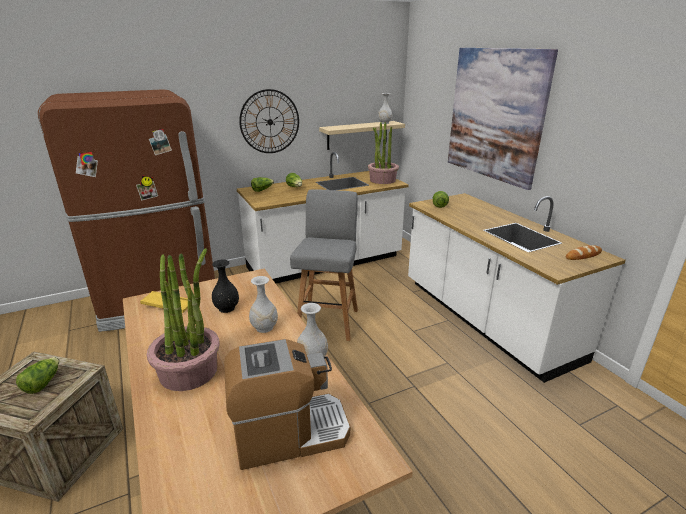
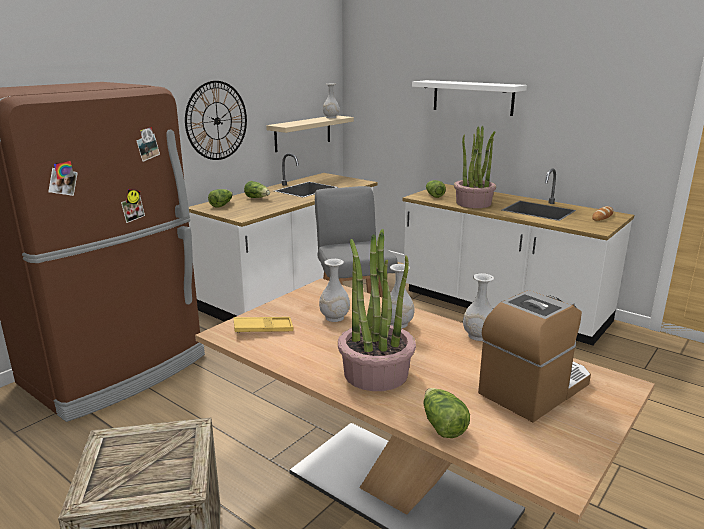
camera: 25 degrees left, 5 degrees down
(42, 383) = (155, 454): lettuce -> lettuce (442, 425)
(226, 308) = (334, 317): black vase -> white vase
(382, 180) = (345, 181): potted plant -> potted plant (473, 203)
(495, 115) = (472, 97): picture -> white shelf

